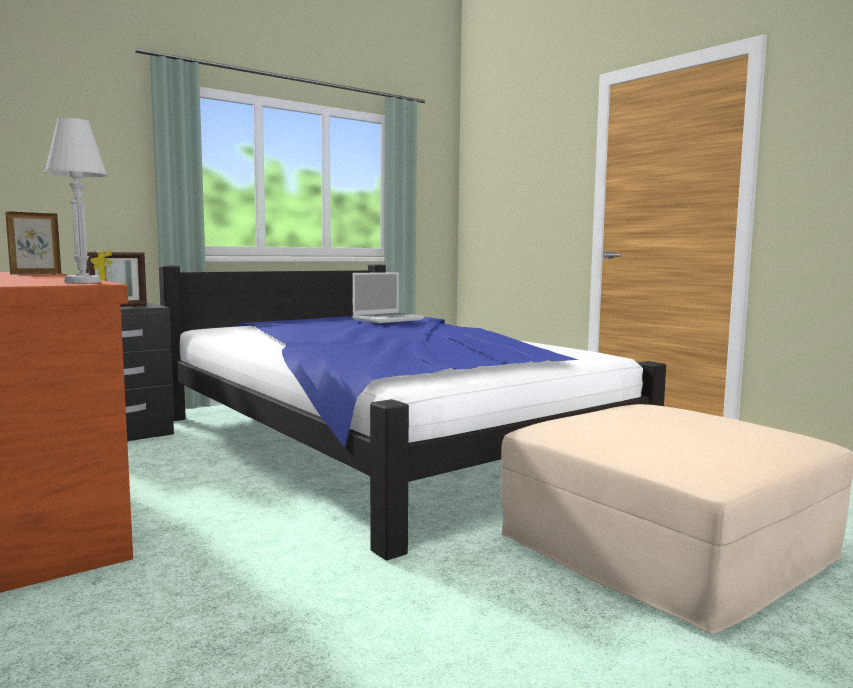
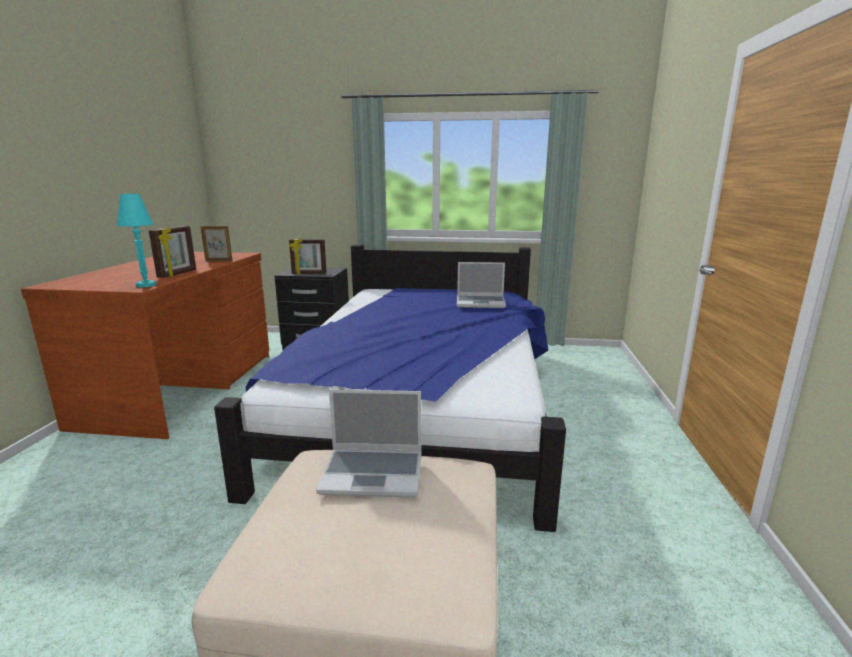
camera: 45 degrees right, 10 degrees up
(57, 278) = (178, 274): none -> picture frame
(82, 282) = (146, 285): white table lamp -> turquoise table lamp
(620, 414) = (374, 473): none -> laptop

